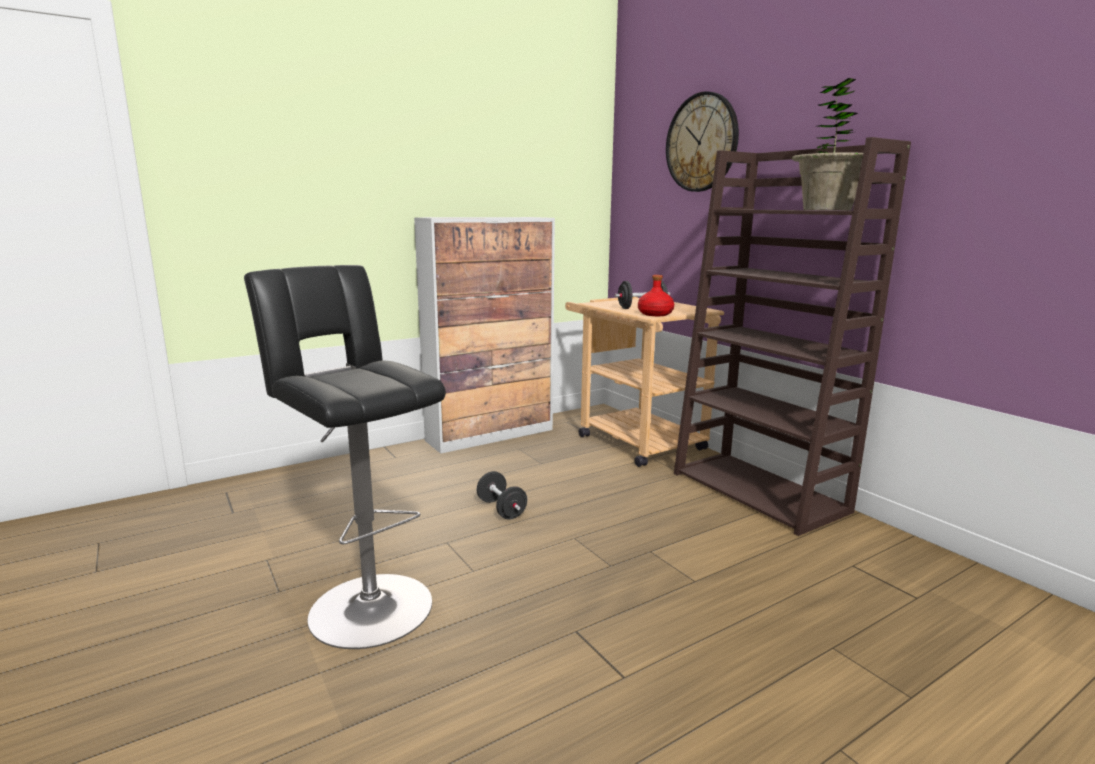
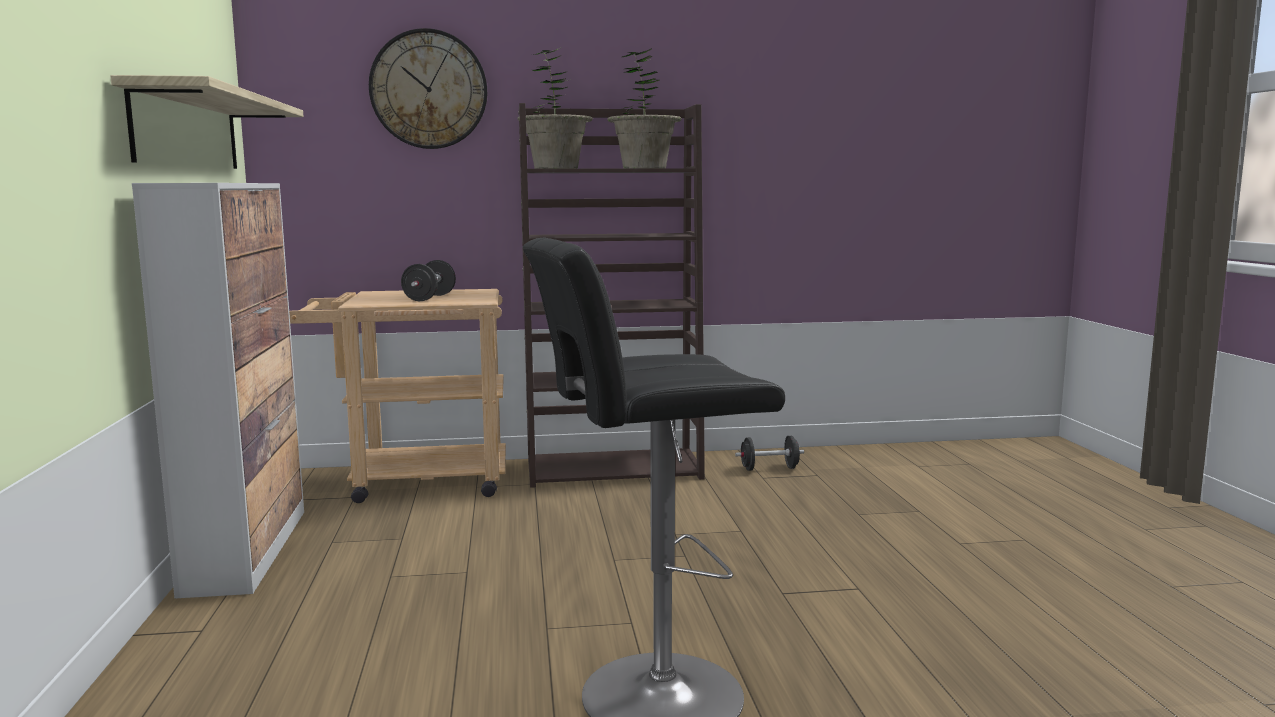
camera: 65 degrees left, 5 degrees down
(501, 509) = (500, 583): black dumbbell -> black dumbbell (769, 469)
(512, 185) = (188, 131): none -> shelf
(654, 314) = (474, 299): red bottle -> none
(754, 209) = (556, 168): none -> potted plant

